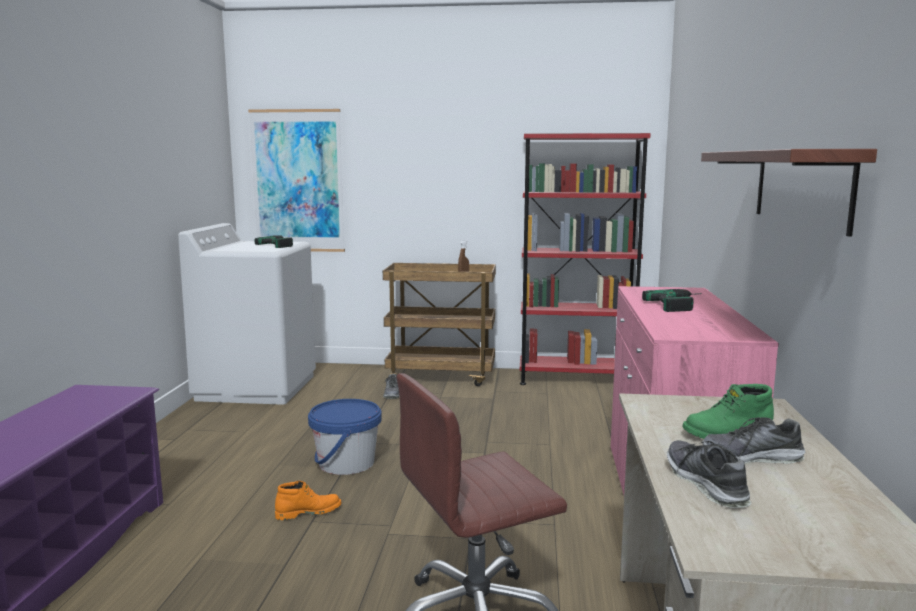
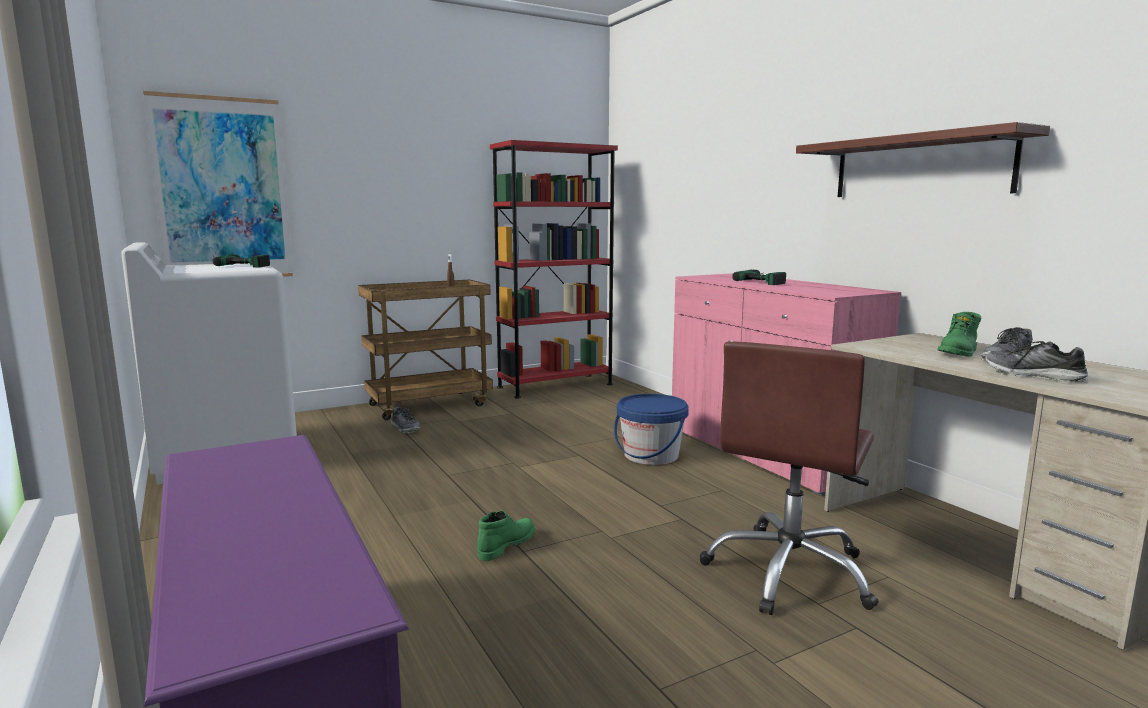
camera: 35 degrees left, 0 degrees up
(308, 512) = (506, 545): orange boot -> green boot
(346, 463) = (466, 495): blue bucket -> blue bucket (651, 455)

